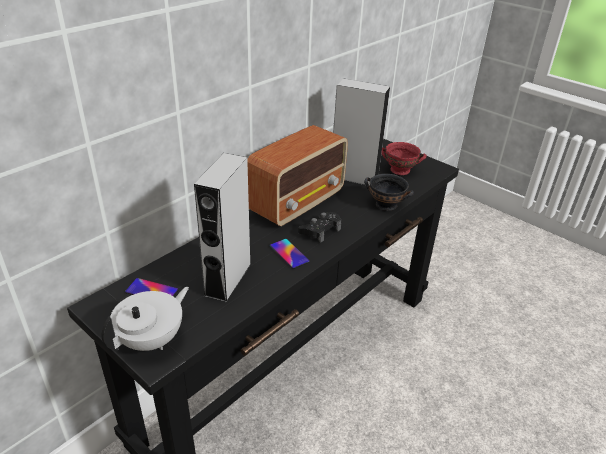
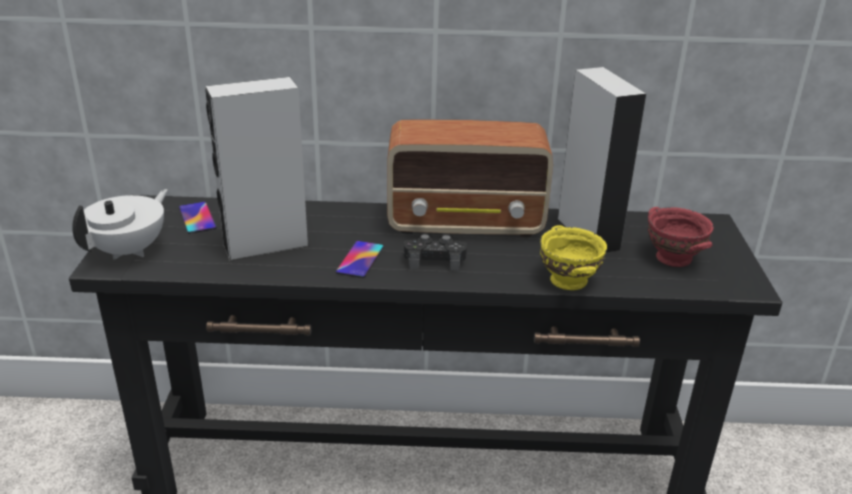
camera: 50 degrees right, 5 degrees down
(152, 340) = (130, 250): white teapot -> white teapot turned 60 degrees counterclockwise
(386, 205) = (568, 281): black bowl -> yellow bowl

